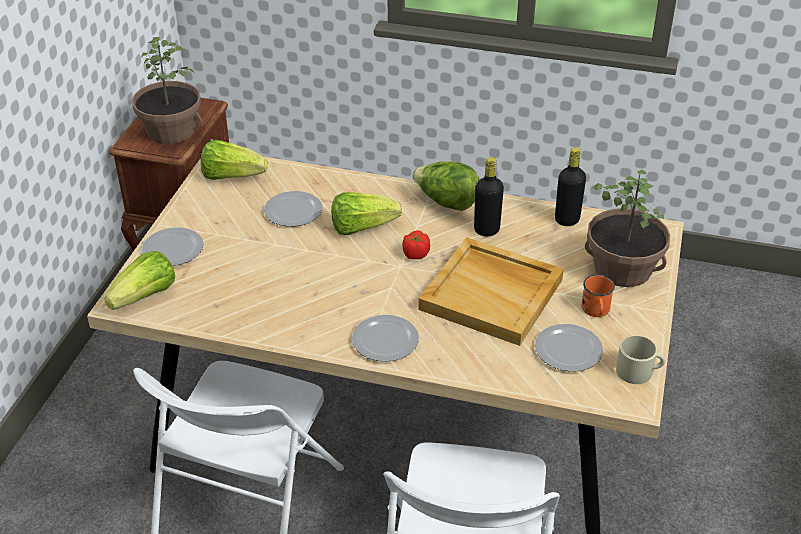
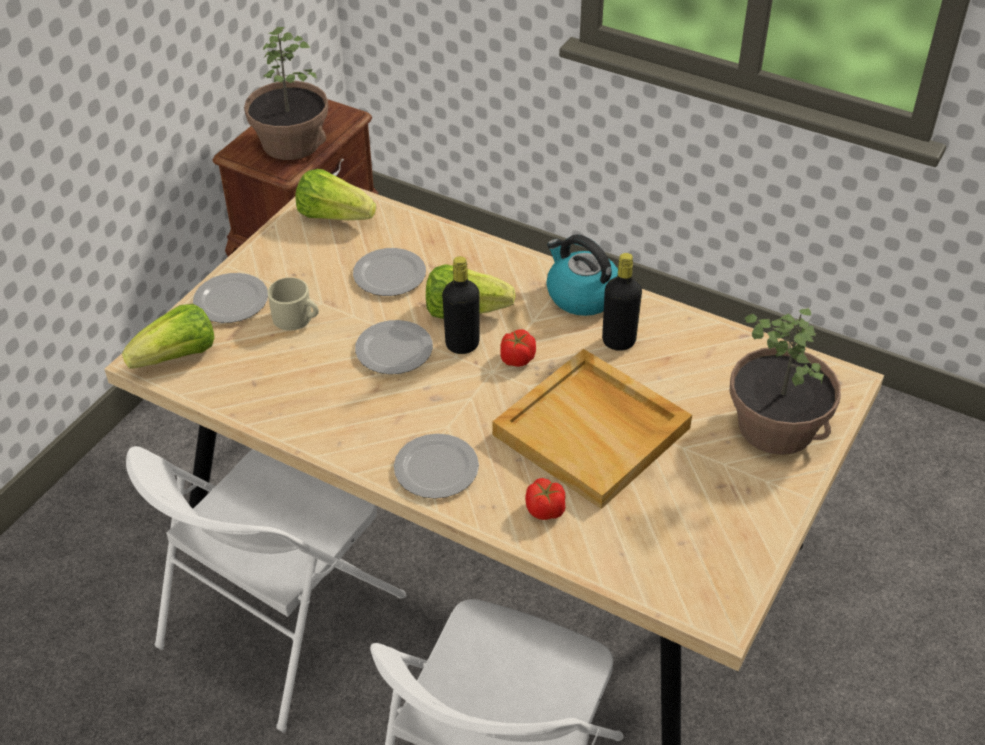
camera: 15 degrees right, 5 degrees up
(446, 203) = (581, 295): lettuce -> kettle
(479, 354) = (545, 510): none -> tomato
(567, 220) = (728, 345): black bottle -> black bottle (462, 345)
(569, 350) = (662, 528): plate -> plate (395, 351)
(596, 311) = (718, 480): orange mug -> none
(639, 371) = (743, 576): beige mug -> beige mug (297, 318)

